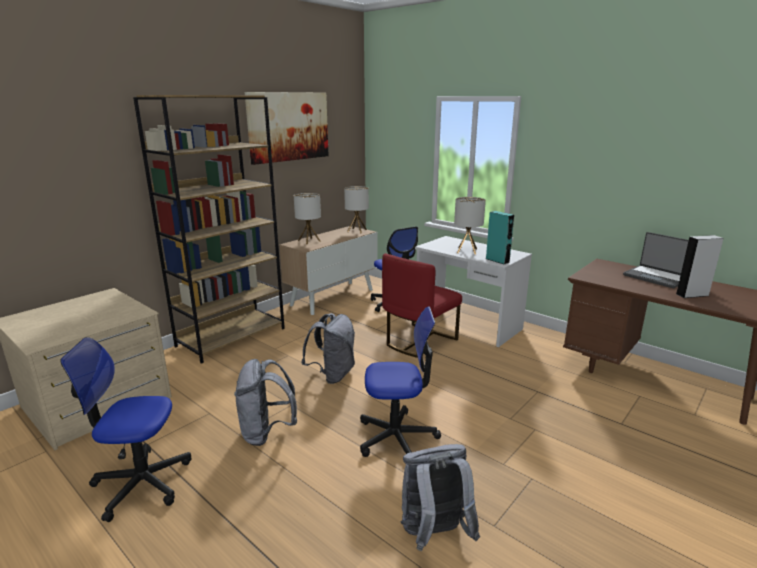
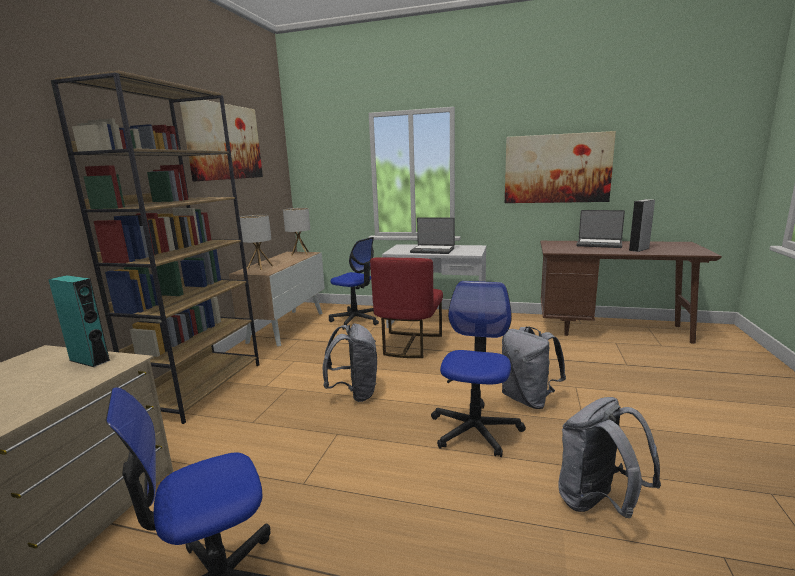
camera: 25 degrees left, 5 degrees down
(267, 433) = (336, 470): grey backpack -> grey backpack (528, 399)
(397, 438) = (475, 430): office chair -> office chair turned 45 degrees counterclockwise
(467, 251) = (433, 250): table lamp -> laptop
(497, 260) = (468, 252): turquoise speaker -> turquoise speaker (89, 360)
(626, 178) = (557, 168): none -> picture

